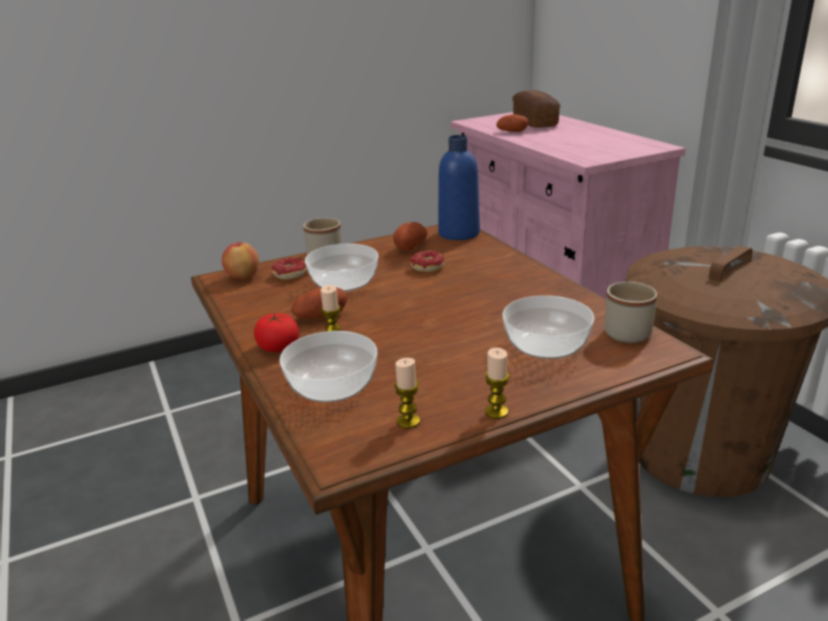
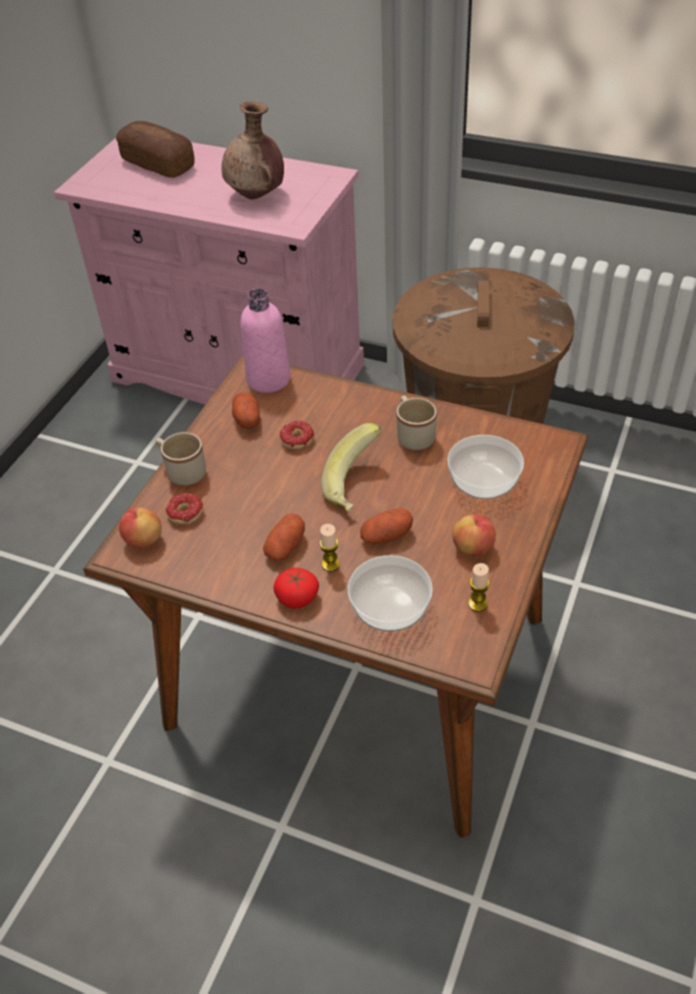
camera: 40 degrees left, 20 degrees up
(344, 283) = (252, 497): bowl -> none
(430, 306) = (356, 485): none -> banana
(459, 233) = (268, 379): blue bottle -> pink bottle
(466, 383) = (473, 548): none -> apple
(496, 412) = (519, 561): candle -> none
(511, 132) = (156, 194): potato -> potato (386, 536)
(581, 144) = (257, 196): none -> brown vase
(628, 330) = (518, 435): beige mug -> beige mug (413, 435)

